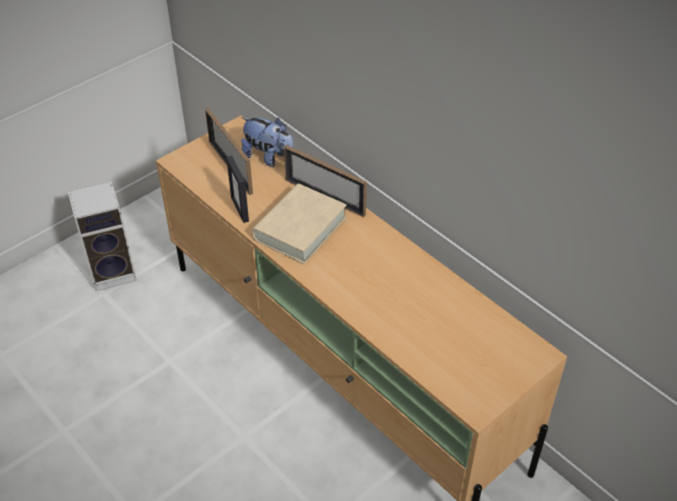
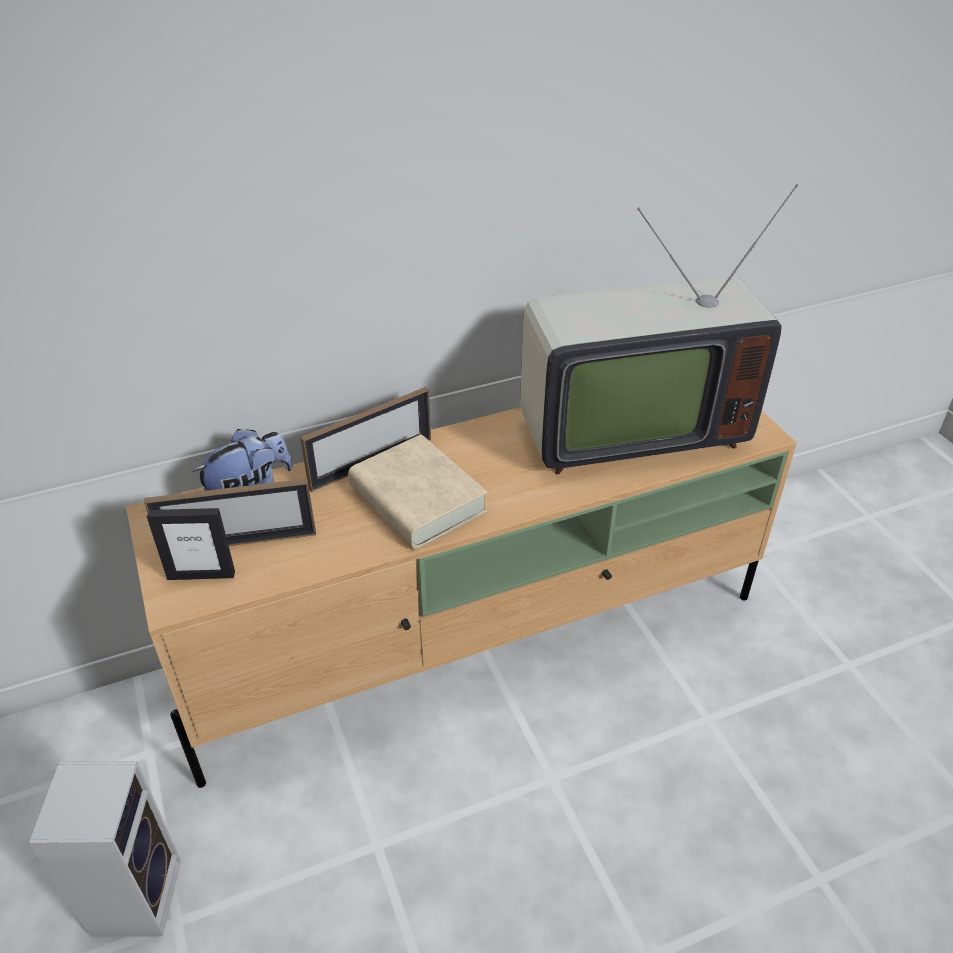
camera: 70 degrees left, 5 degrees down
(240, 209) = (339, 551): picture frame -> picture frame (201, 575)
(433, 318) = (626, 429): none -> television

